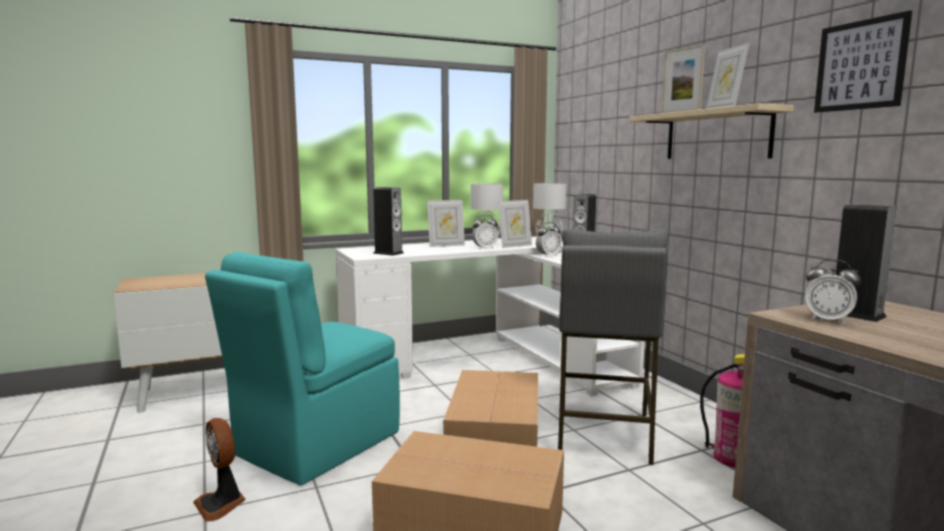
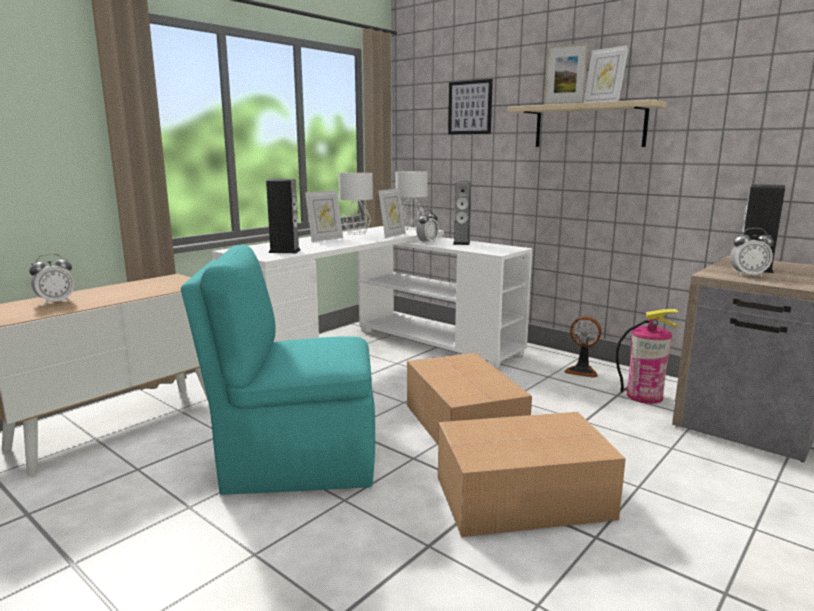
camera: 25 degrees left, 5 degrees up
(221, 504) = (264, 542): fan -> fan (582, 371)
(315, 445) = (296, 462): turquoise chair -> turquoise chair turned 75 degrees clockwise
(485, 248) = (370, 240): alarm clock -> alarm clock (56, 302)
(603, 433) = (536, 397): grey stool -> none
(860, 65) = (727, 71): picture -> picture (470, 107)

